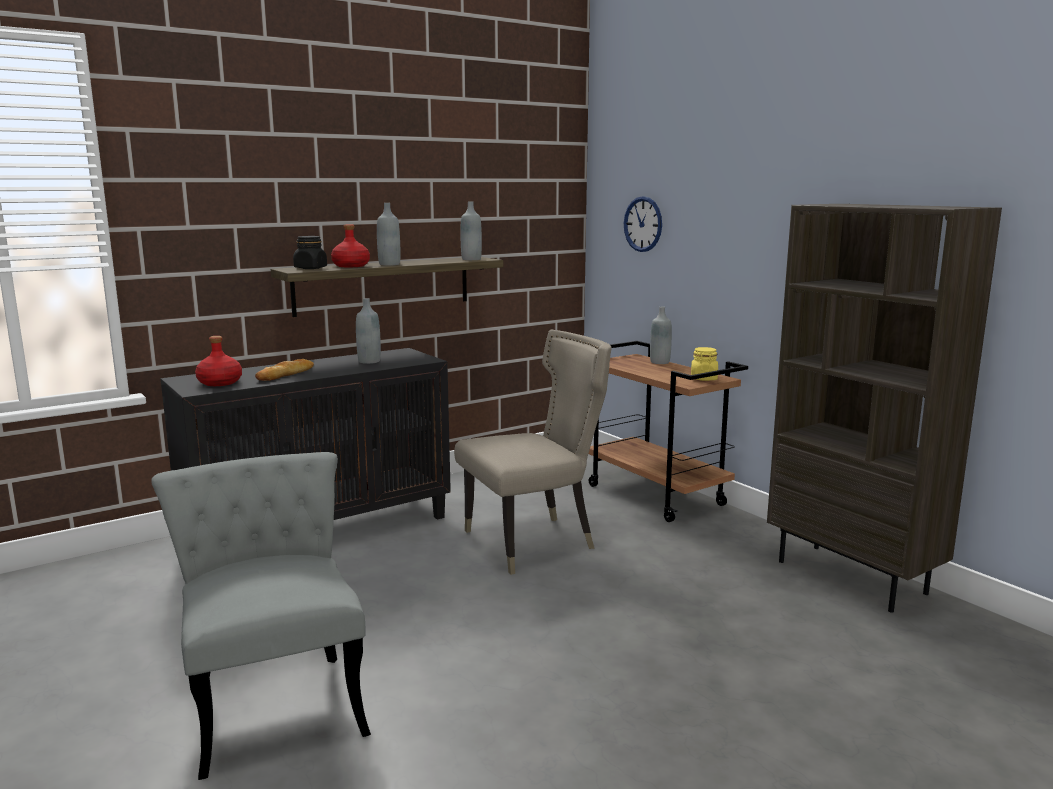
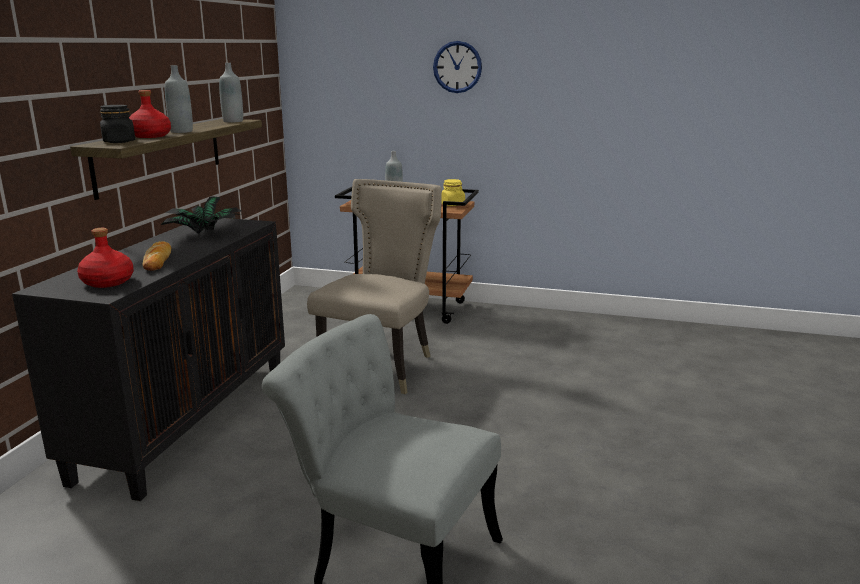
camera: 40 degrees left, 5 degrees up
(369, 361) = (205, 234): grey bottle -> potted plant
(643, 224) = (354, 80): wall clock -> wall clock (457, 67)
(853, 577) = (594, 324): brown bookcase -> none

